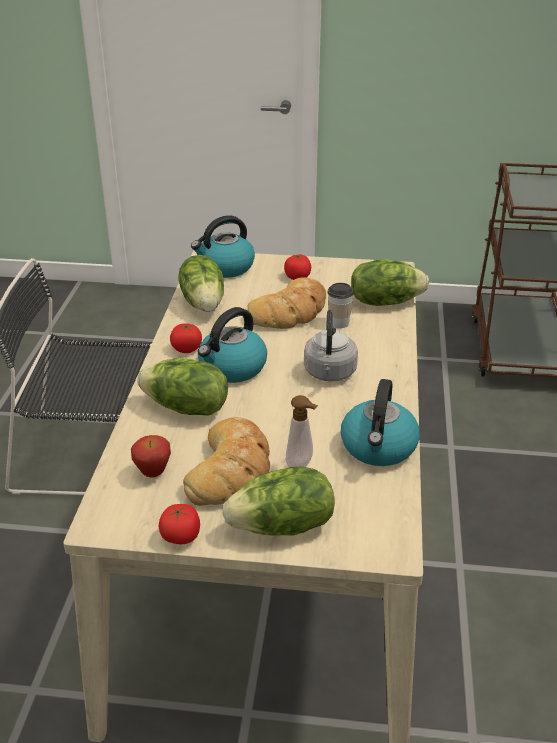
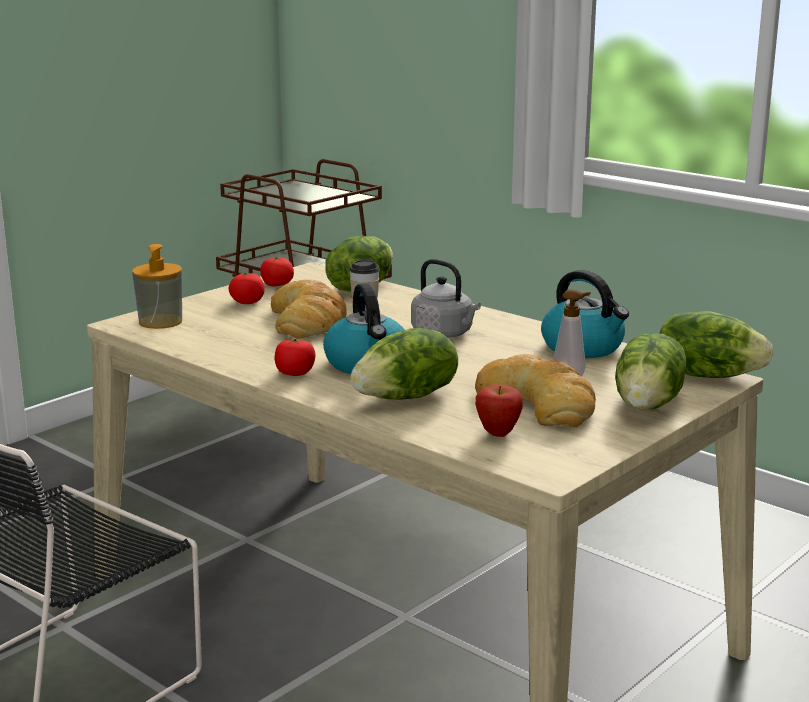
camera: 55 degrees left, 15 degrees down
(181, 536) = (614, 444): tomato -> tomato (277, 285)
(204, 303) = (216, 346): lettuce -> lettuce (707, 375)
(225, 267) = (160, 321): kettle -> soap dispenser

